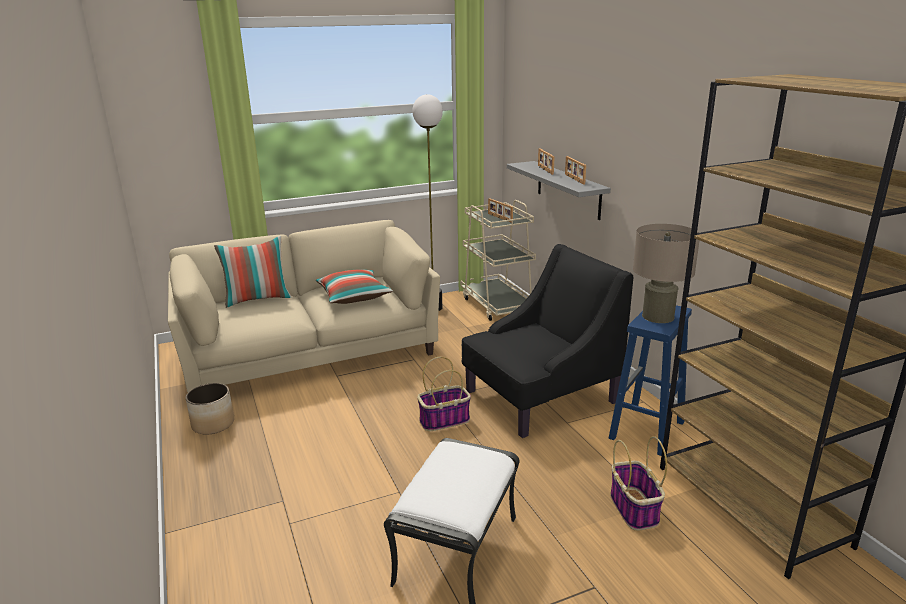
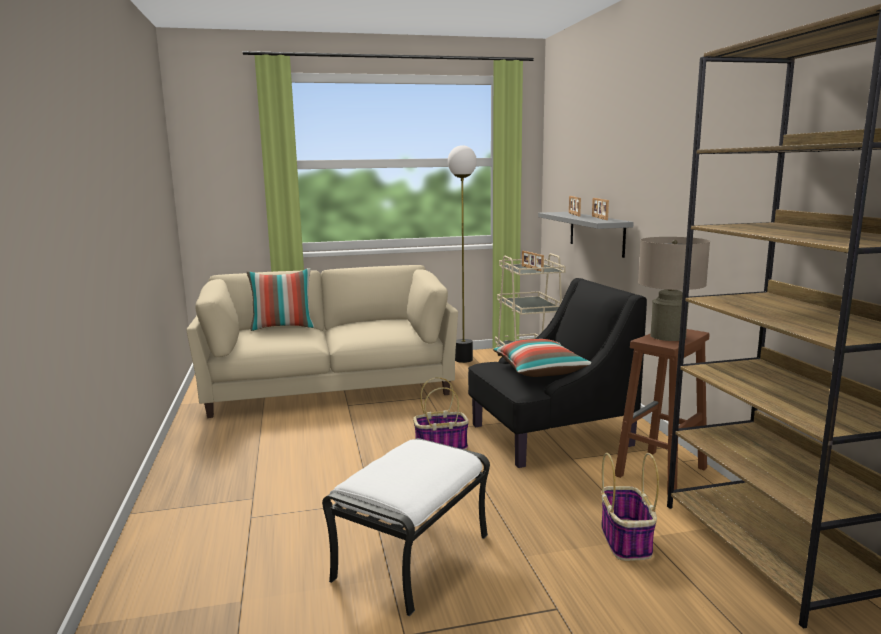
camera: 10 degrees right, 10 degrees down
(213, 424) = (216, 433): planter -> none
(353, 296) = (373, 329): pillow -> pillow (540, 371)
(646, 431) = (660, 472): blue stool -> brown stool

